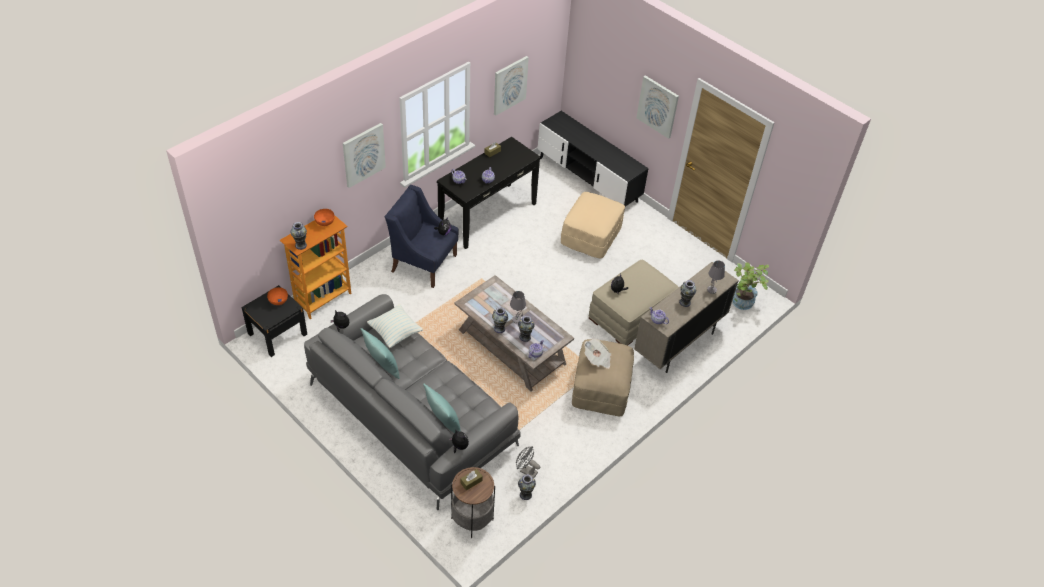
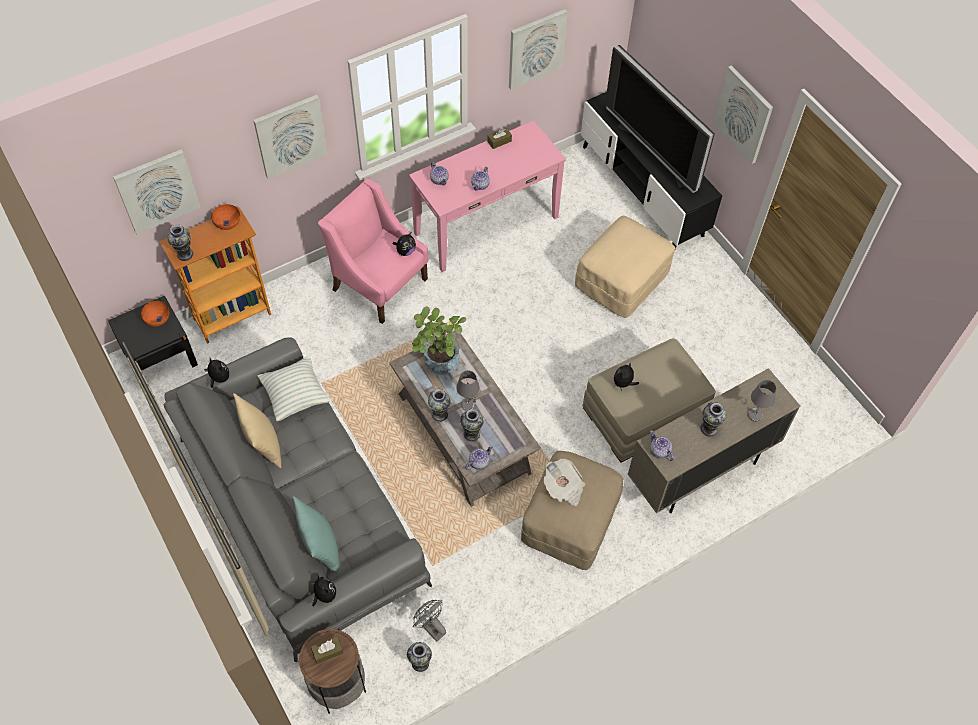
camera: 15 degrees right, 10 degrees up
(281, 199) = (157, 191): none -> picture
(382, 366) = (263, 444): turquoise pillow -> beige pillow
(423, 262) = (379, 283): blue armchair -> pink armchair
(487, 215) = (486, 224): black console table -> pink console table
(597, 149) = (655, 153): none -> television
(741, 304) = (811, 423): potted plant -> potted plant (438, 365)

